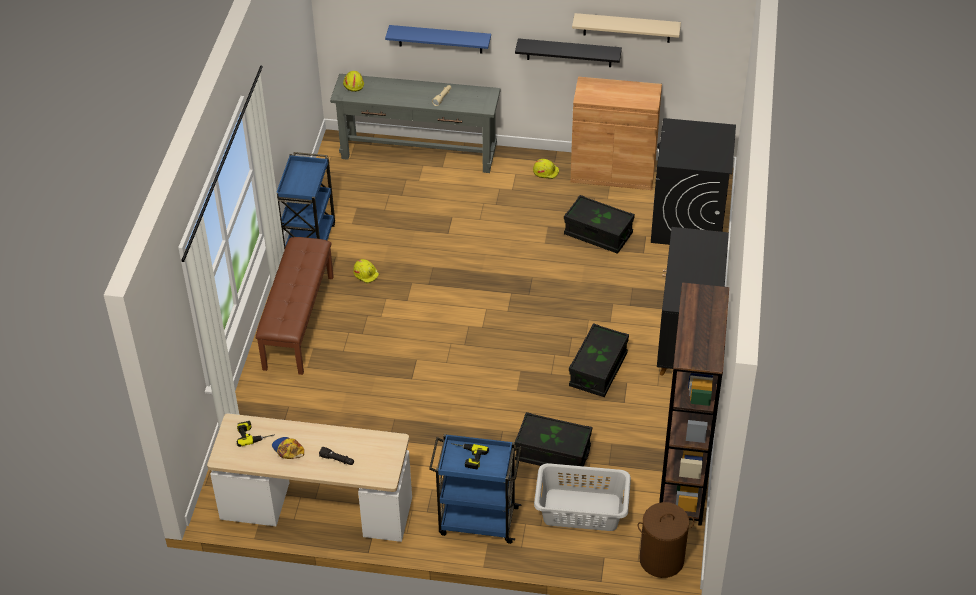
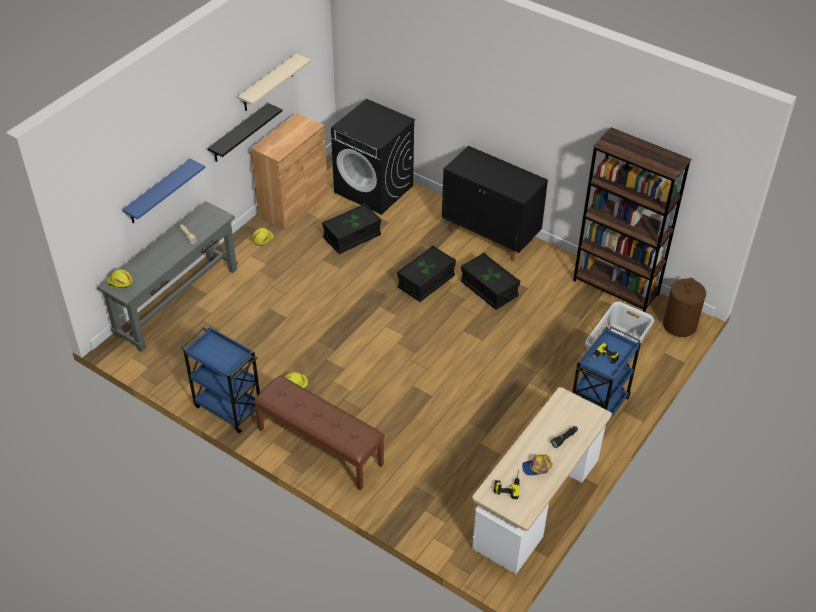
camera: 65 degrees left, 0 degrees up
(553, 453) = (555, 343): black storage box -> black storage box (426, 282)

